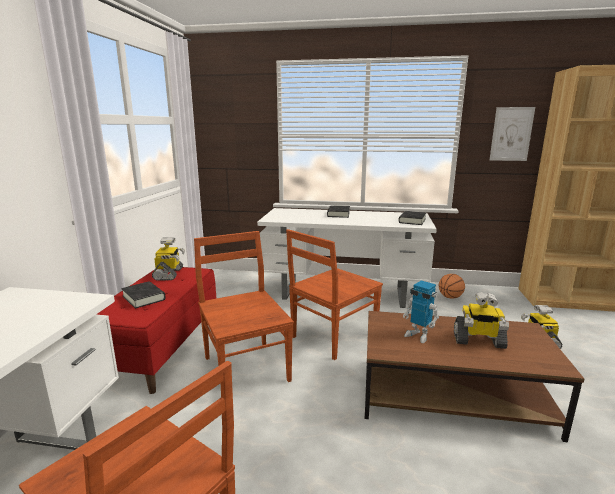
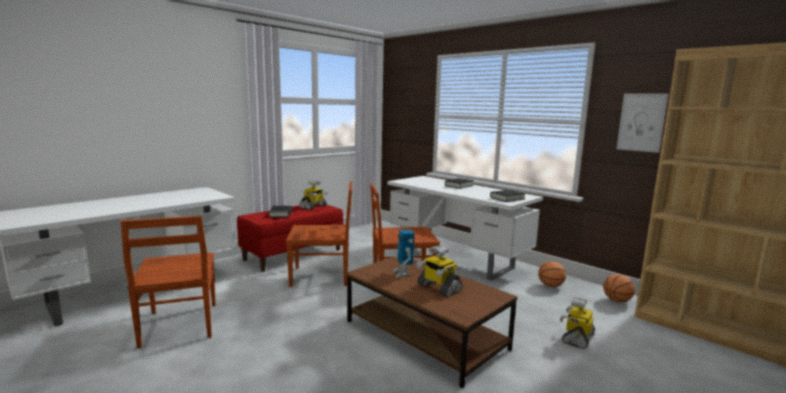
camera: 35 degrees right, 5 degrees down
(245, 367) = (322, 276): brown chair -> brown chair turned 75 degrees clockwise
(504, 295) = (616, 301): none -> basketball

